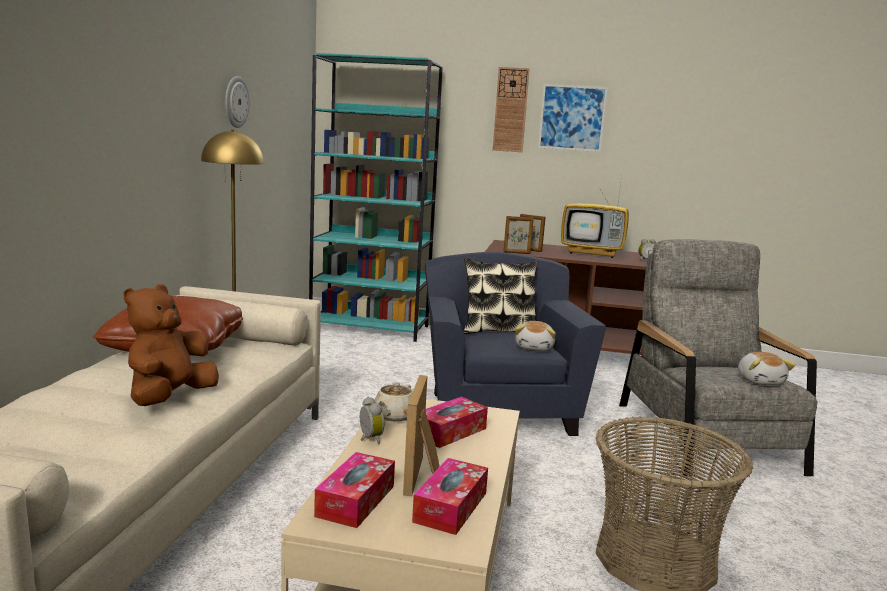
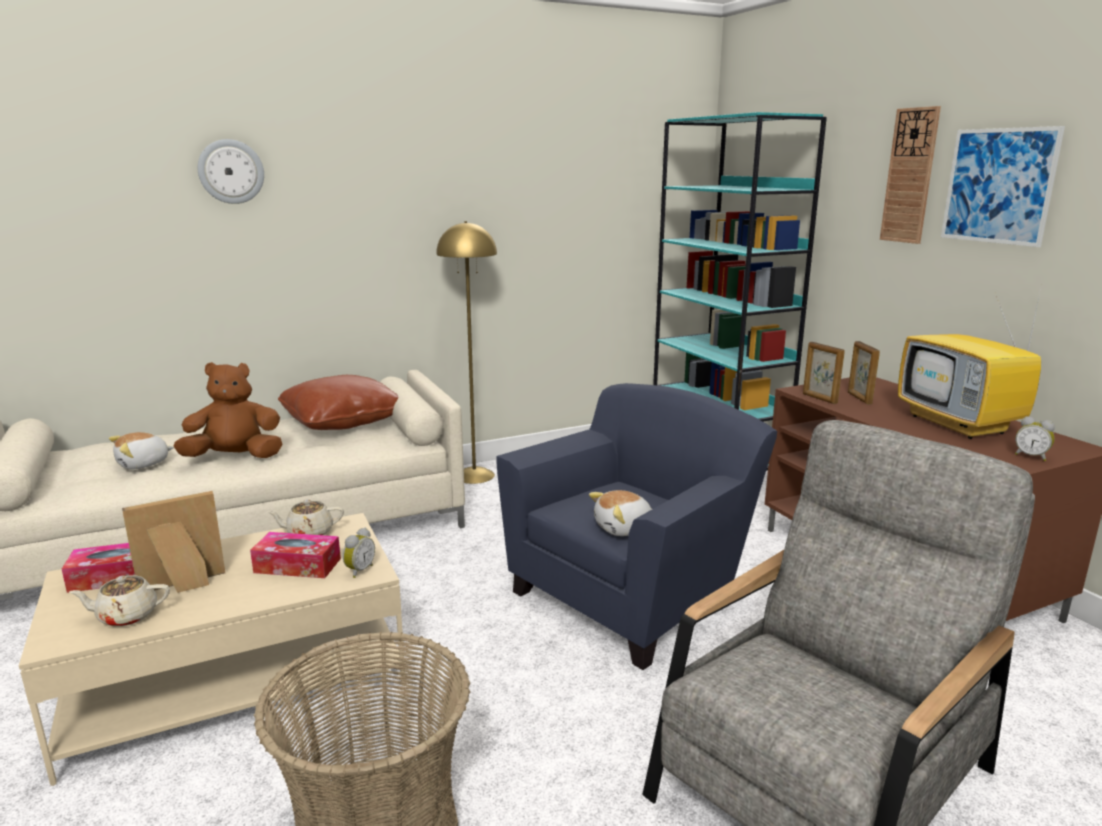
camera: 55 degrees right, 5 degrees up
(236, 102) = (522, 188): wall clock -> wall clock (231, 171)
(369, 439) = (244, 541): alarm clock -> alarm clock (359, 570)
(450, 507) = (126, 616): tissue box -> beige teapot
(498, 331) = (645, 495): pillow -> none
(760, 381) = (795, 719): plush toy -> plush toy (143, 464)

